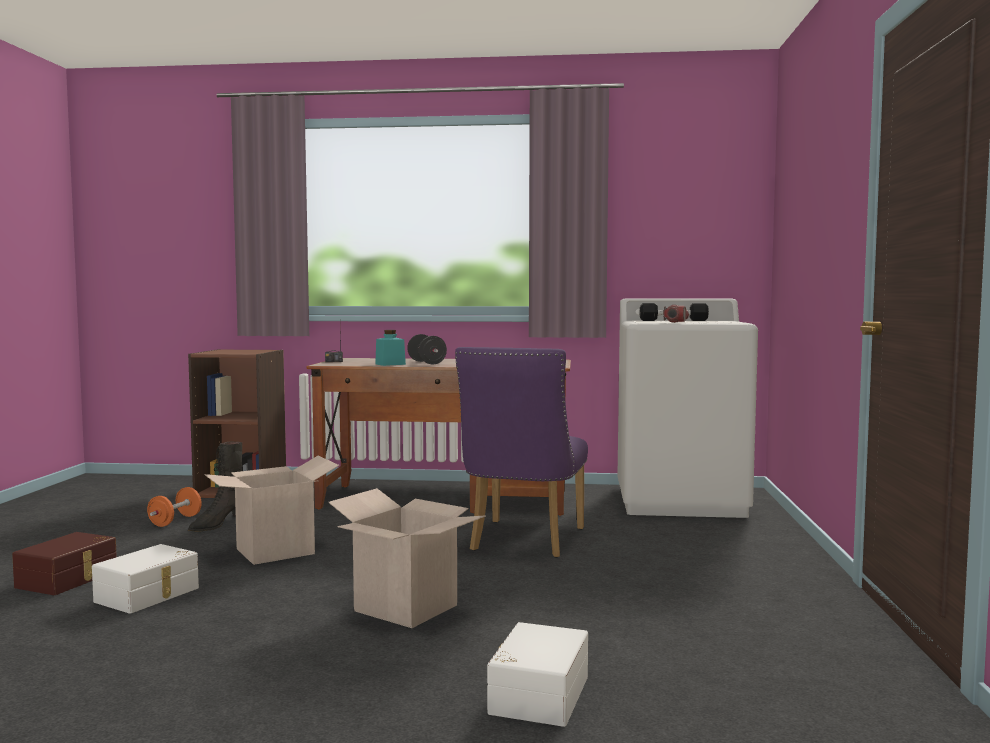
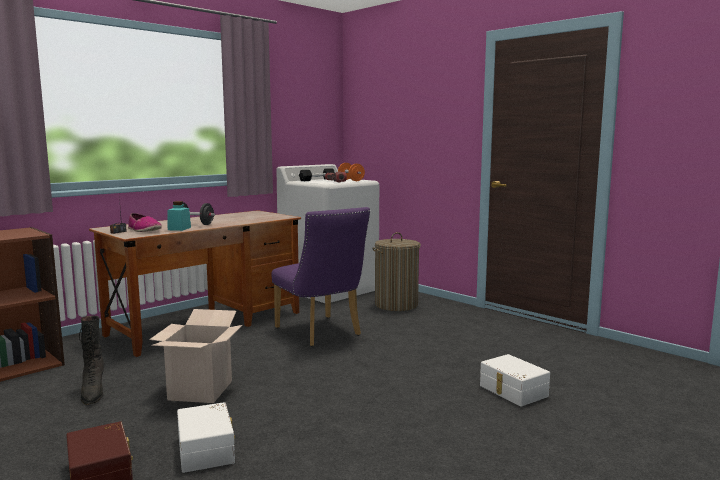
camera: 50 degrees left, 5 degrees up
(175, 521) = (40, 404): orange dumbbell -> orange dumbbell (351, 180)
(359, 362) = (144, 230): none -> shoe
(406, 608) = (369, 385): cardboard box -> none
(719, 541) = (396, 305): none -> laundry basket

